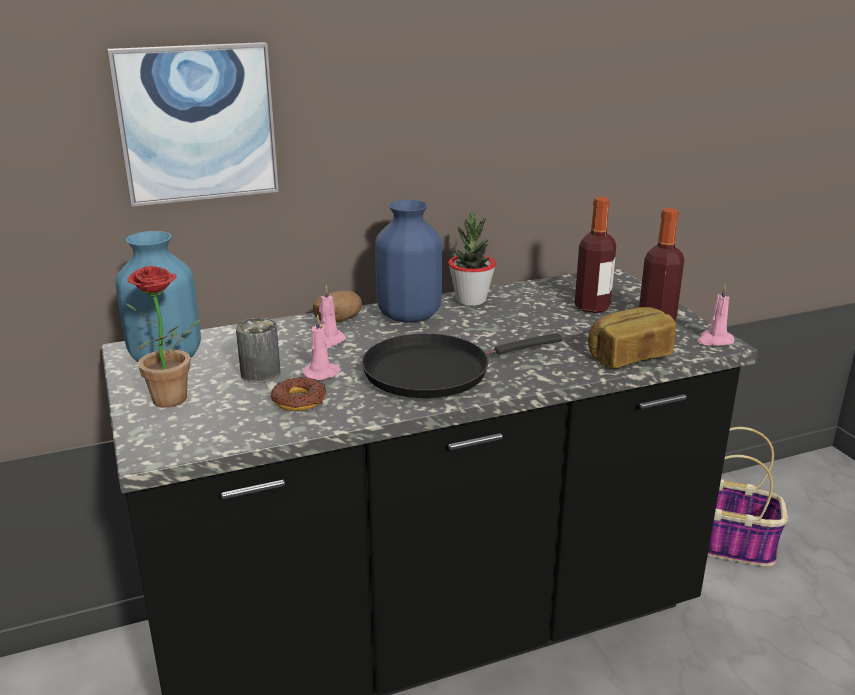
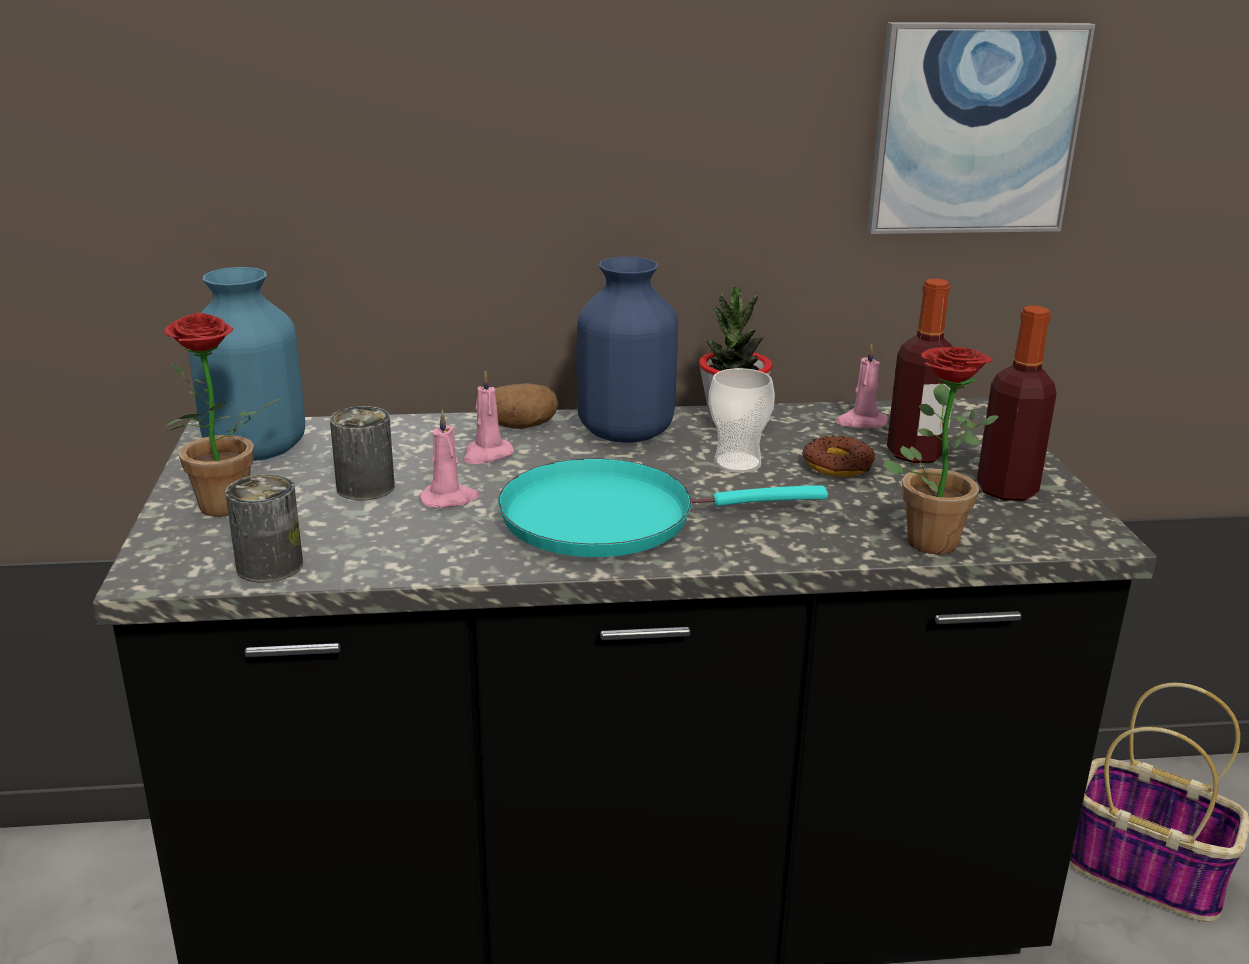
camera: 15 degrees right, 0 degrees up
(197, 123) = (335, 120): picture -> picture (974, 129)
(229, 434) = (269, 566): none -> can
(299, 400) = (393, 533): donut -> donut (838, 465)
(434, 371) = (610, 518): black frying pan -> turquoise frying pan
(490, 326) = (737, 463): none -> cup
(628, 356) = (927, 537): bread -> potted plant
(714, 341) = (1088, 532): pink candle -> pink candle (861, 422)

